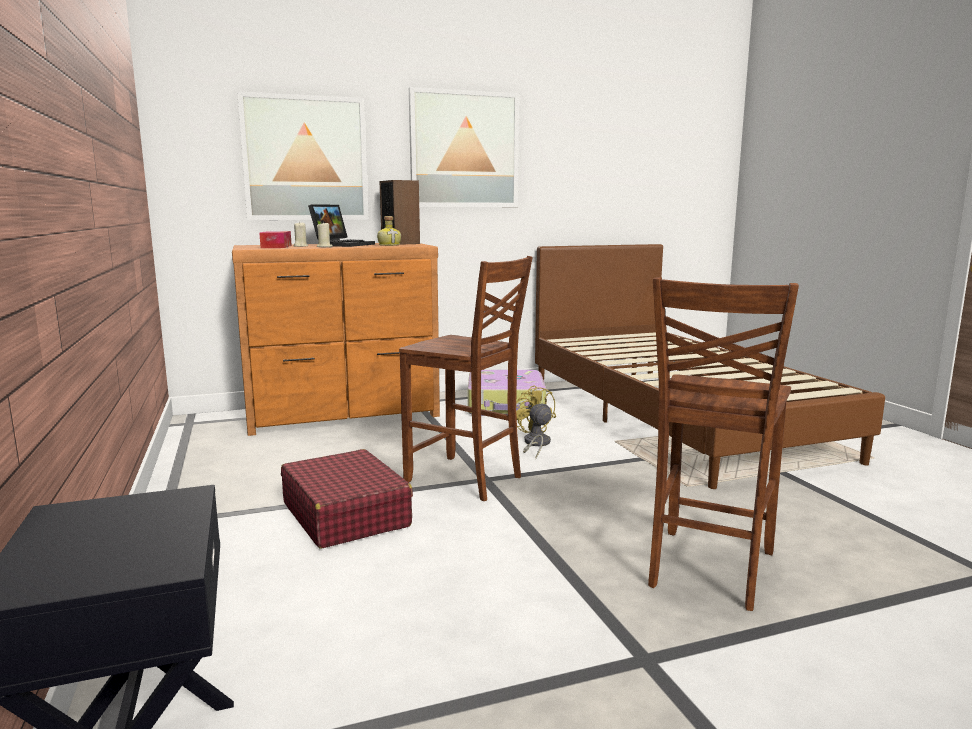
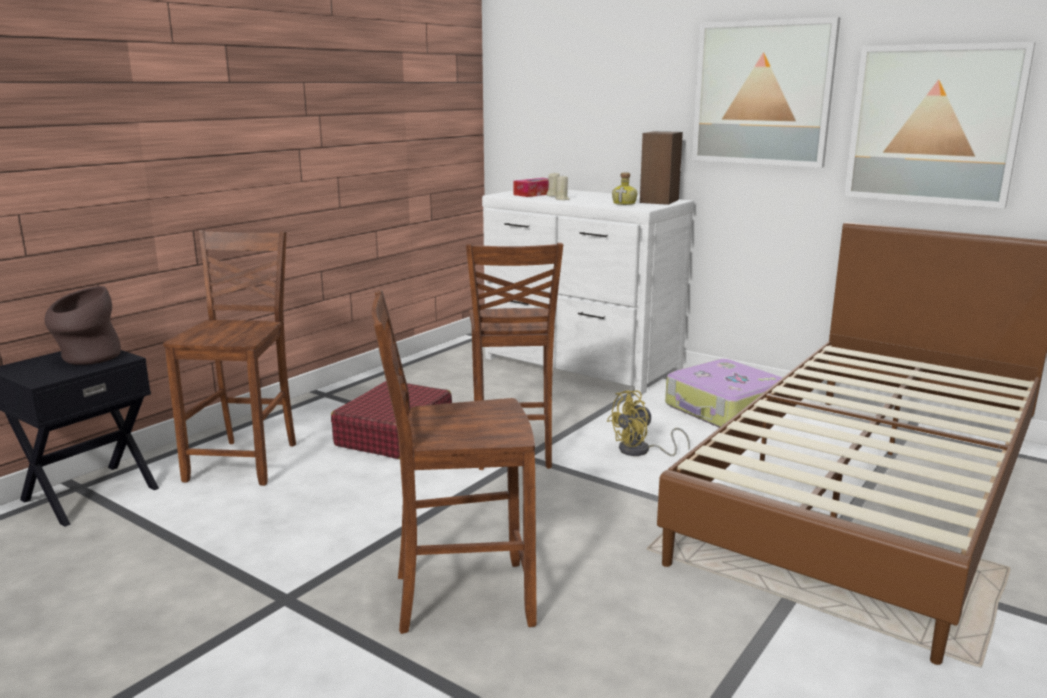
camera: 55 degrees right, 5 degrees up
(119, 520) = (86, 358): none -> brown vase
(263, 613) = (246, 461): none -> brown chair
(305, 159) = (597, 106): picture -> picture (933, 125)
(342, 245) = (598, 197): laptop -> none
(343, 414) = (580, 365): brown dresser -> white dresser
(535, 444) = (641, 451): yellow fan -> yellow fan turned 150 degrees counterclockwise

